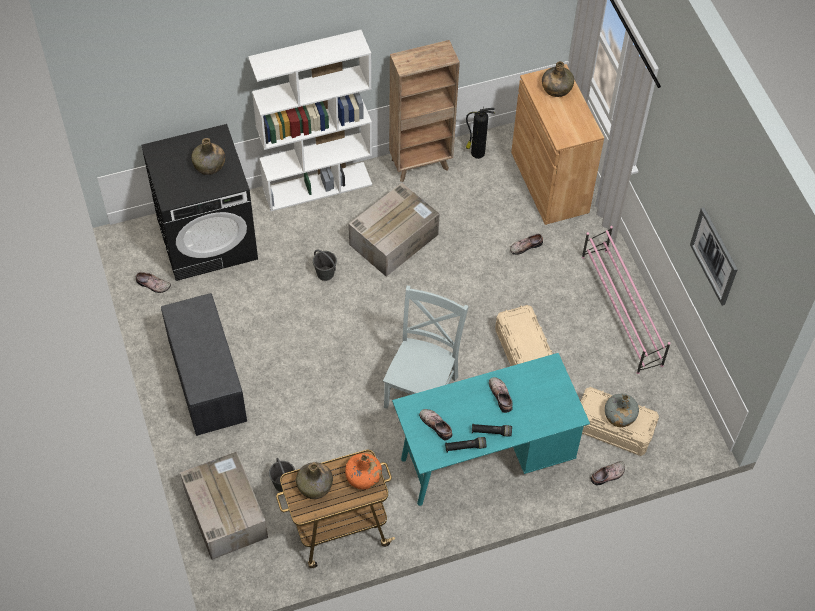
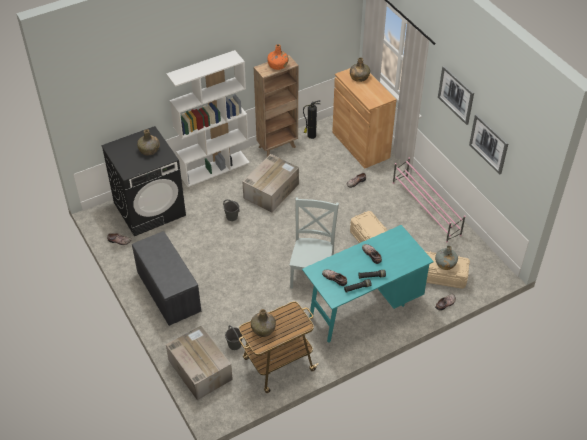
camera: 10 degrees left, 10 degrees down
(363, 477) = (294, 318): orange bottle -> orange bottle (278, 65)
(682, 167) = (456, 94): none -> picture

